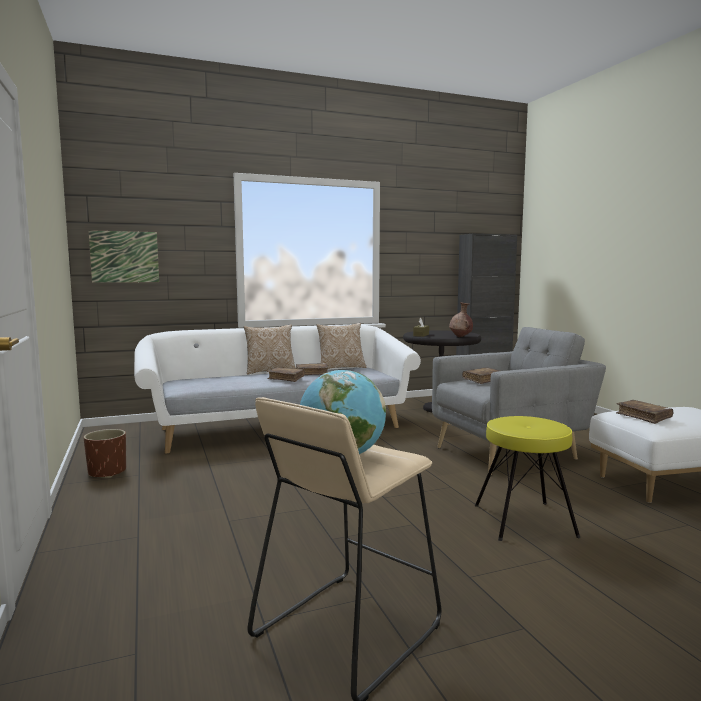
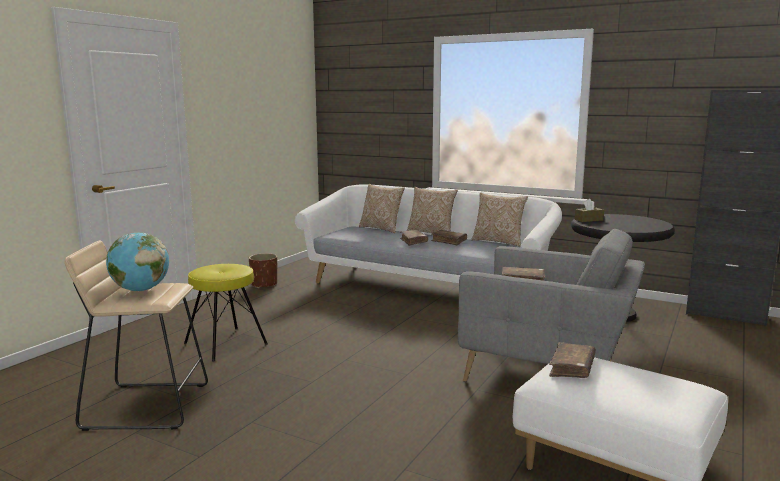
camera: 50 degrees right, 5 degrees up
(124, 257) = (349, 118): picture -> none
(214, 376) = (381, 229): none -> pillow
(461, 337) = (621, 229): brown vase -> none
(524, 520) = (381, 418): yellow stool -> yellow stool (226, 344)

